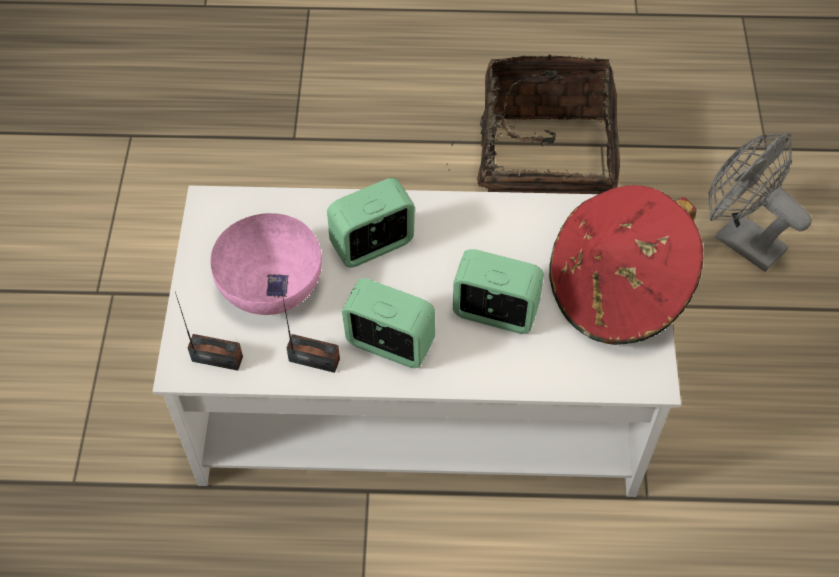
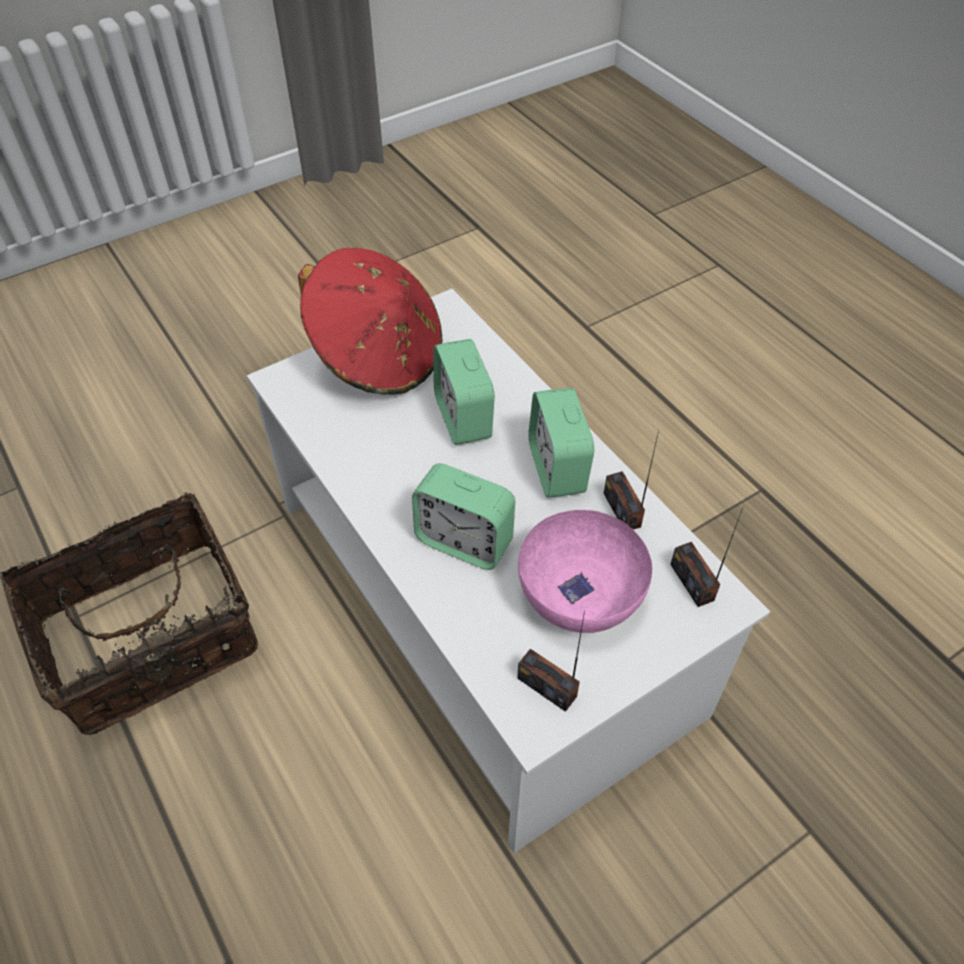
camera: 125 degrees left, 5 degrees down
(226, 225) = (547, 687): none -> radio
(739, 239) = (153, 463): grey fan -> none

